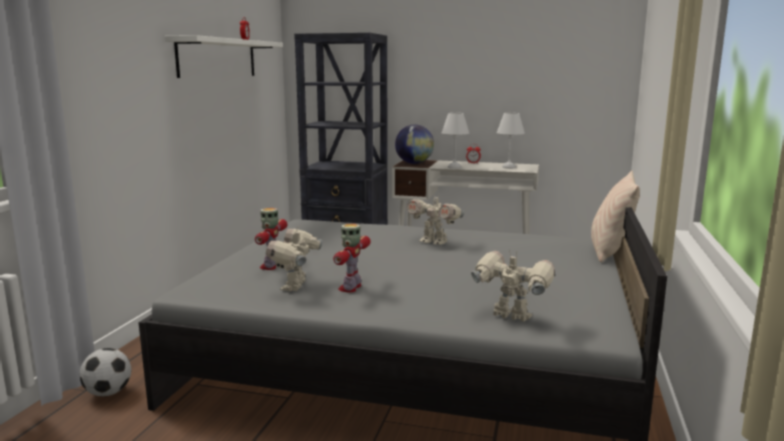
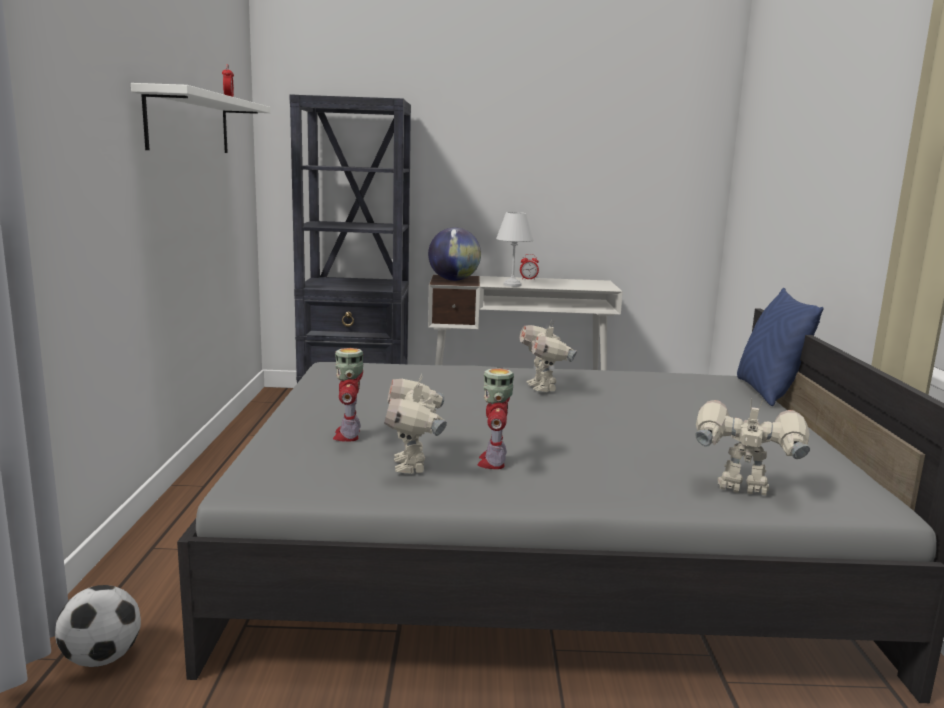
camera: 15 degrees left, 0 degrees up
(434, 242) = (543, 388): toy robot -> toy robot turned 60 degrees clockwise
(508, 167) = (579, 284): white table lamp -> none
(610, 252) = (767, 392): beige pillow -> blue pillow

